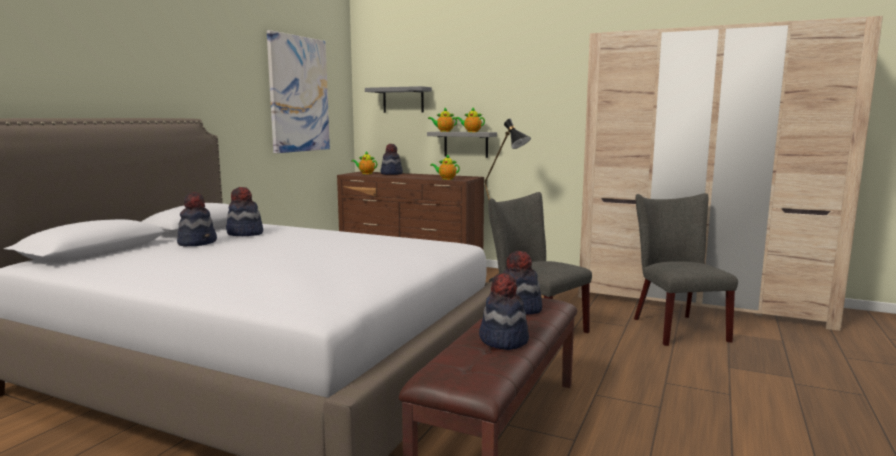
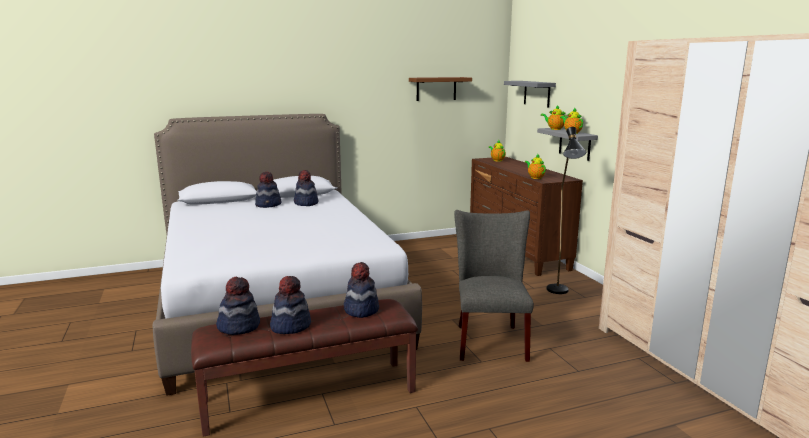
camera: 45 degrees right, 5 degrees up
(299, 94) = (436, 88): picture -> brown shelf
(391, 174) = (515, 163): hat -> hat (239, 326)
(675, 327) = (625, 393): grey chair -> none

